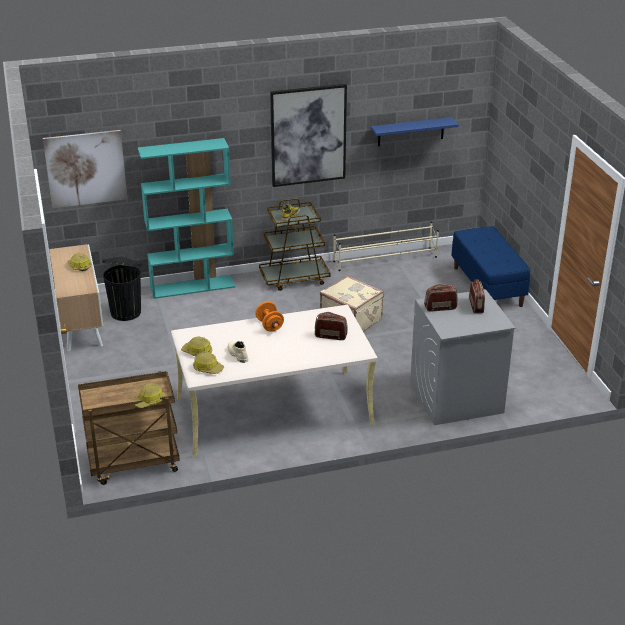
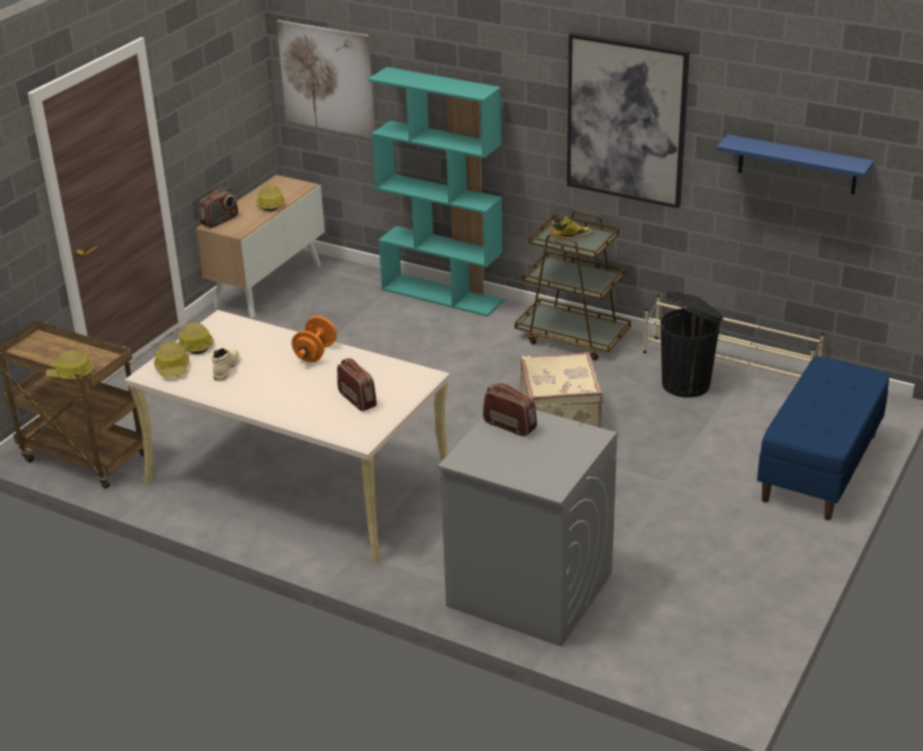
camera: 45 degrees right, 0 degrees up
(126, 312) = (332, 292): black trash can -> black trash can (687, 383)
(476, 306) = (561, 447): radio -> radio (220, 221)

